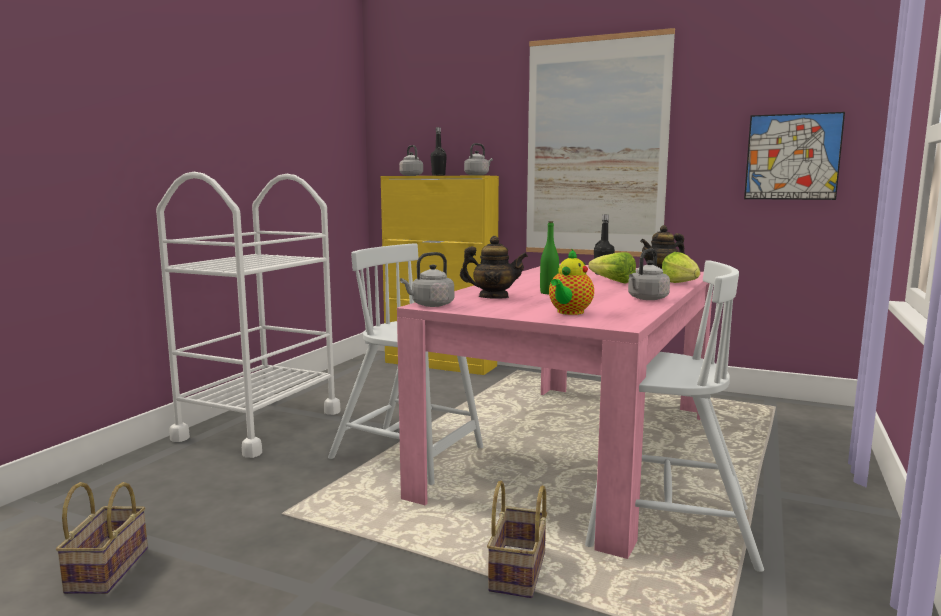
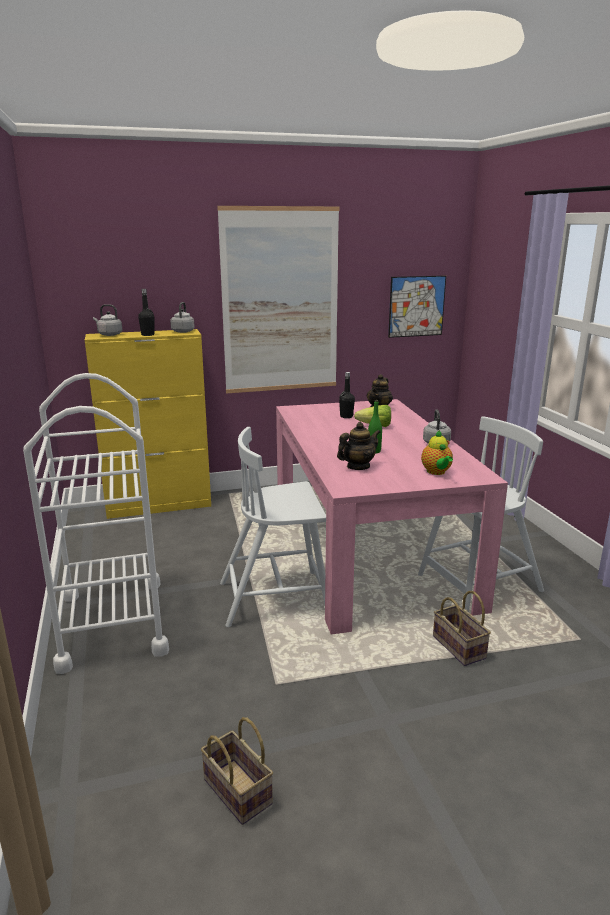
camera: 40 degrees left, 10 degrees up
(430, 305) = (346, 488): grey kettle -> none
(682, 285) = (417, 421): lettuce -> none

